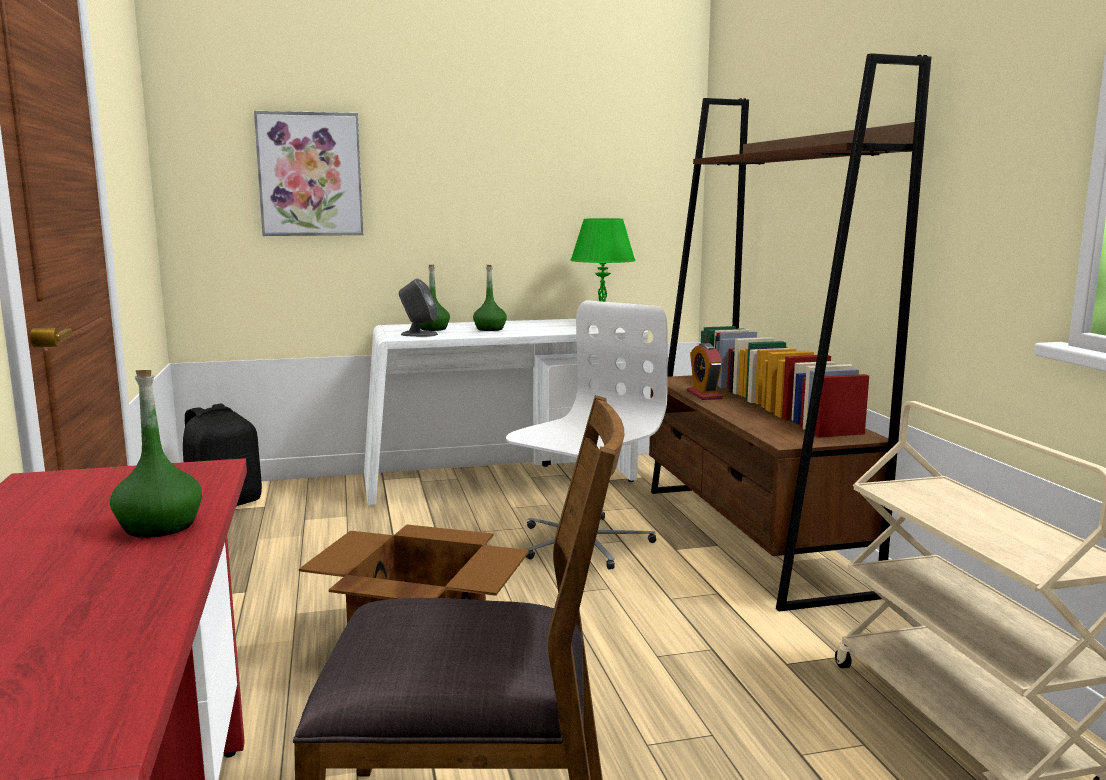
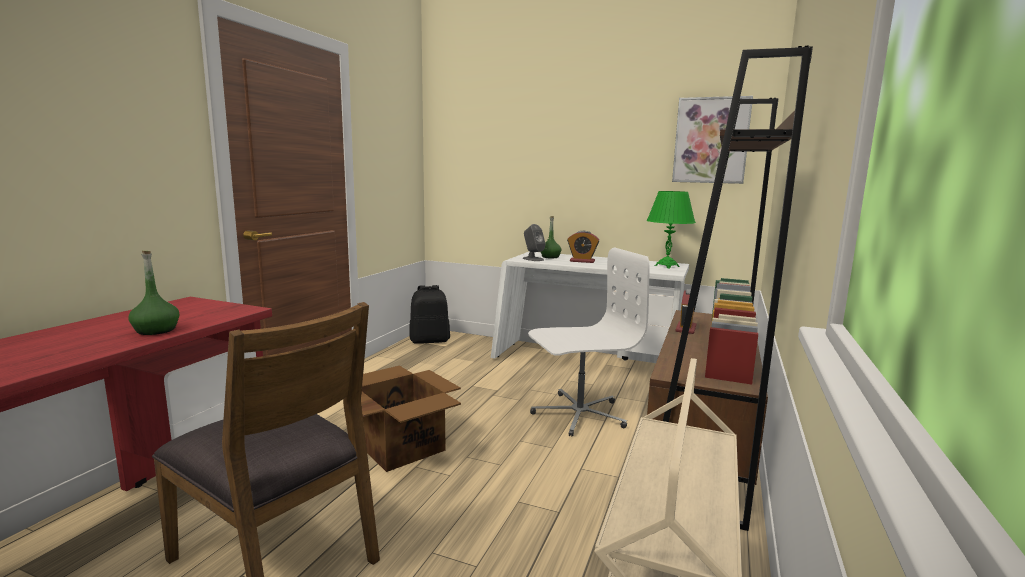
camera: 35 degrees right, 0 degrees up
(310, 174) = (498, 158): picture -> picture (711, 140)
(490, 329) = (582, 261): green bottle -> alarm clock

